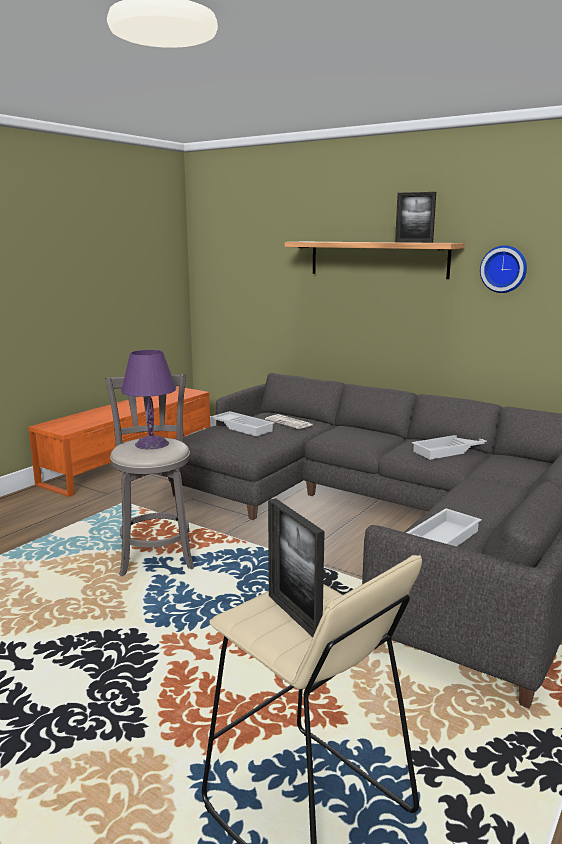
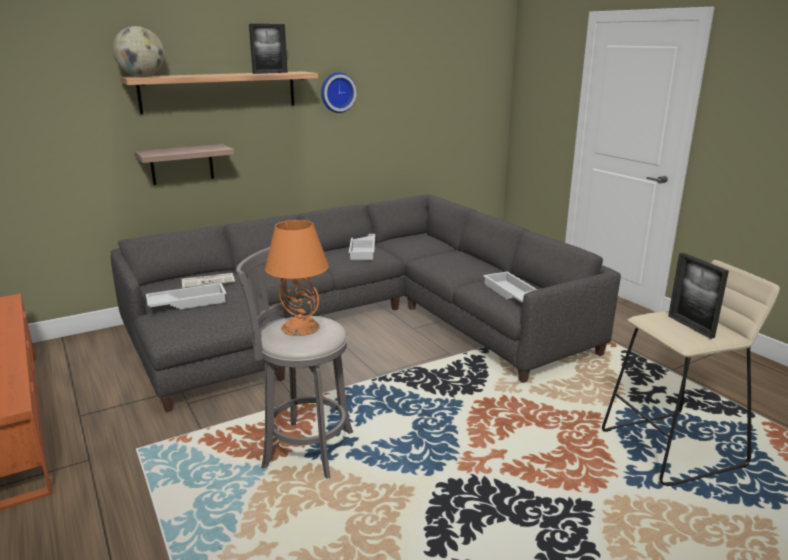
camera: 65 degrees left, 5 degrees up
(151, 444) = (300, 327): purple table lamp -> orange table lamp
(294, 615) = (690, 326): picture frame -> picture frame turned 75 degrees clockwise
(306, 241) = (142, 77): none -> globe
(337, 322) = (182, 164): none -> shelf

